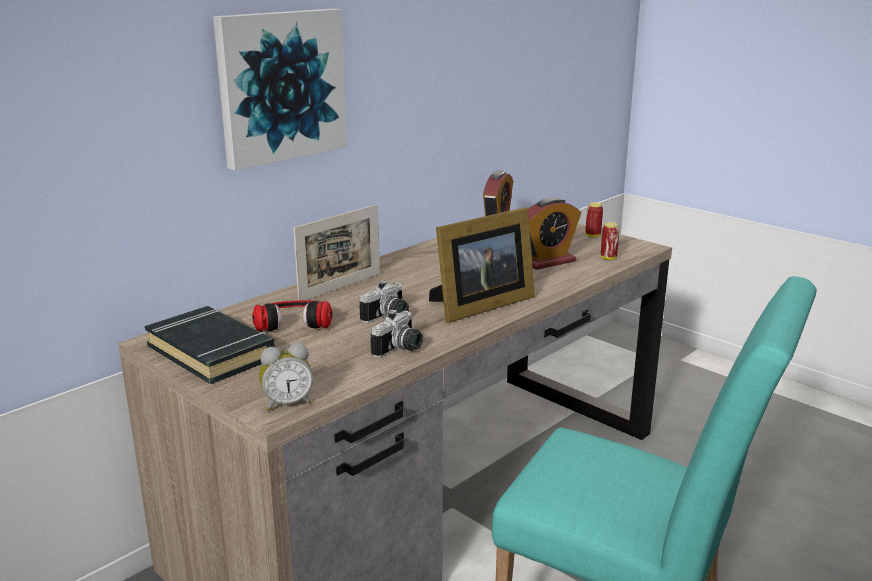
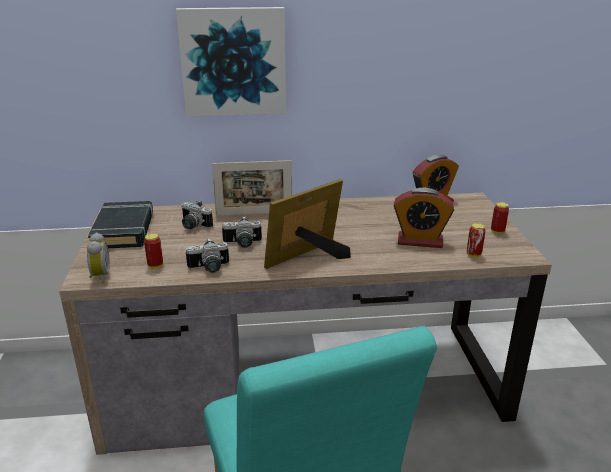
camera: 40 degrees right, 5 degrees up
(287, 403) = (99, 276): alarm clock -> alarm clock turned 120 degrees counterclockwise
(293, 320) = (193, 226): headphones -> camera
(334, 369) = (155, 266): none -> can
(479, 305) = (309, 257): picture frame -> picture frame turned 135 degrees clockwise

